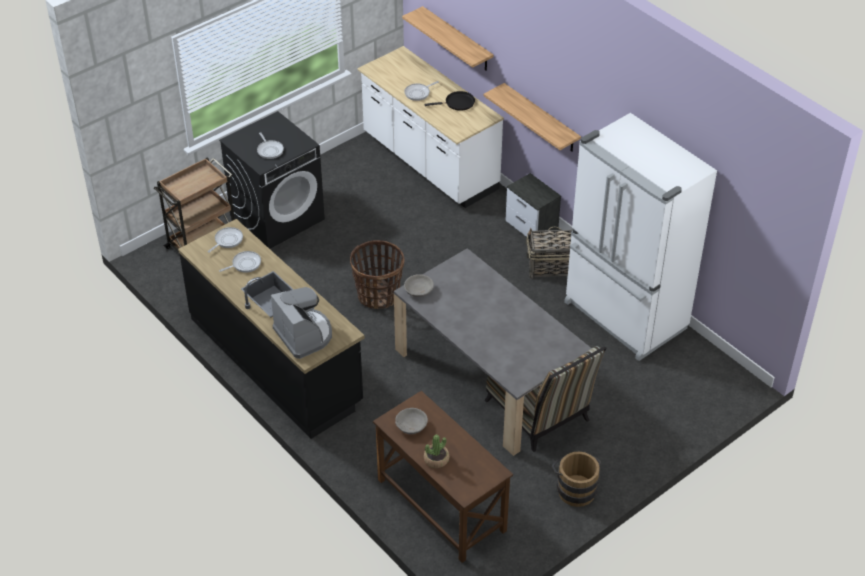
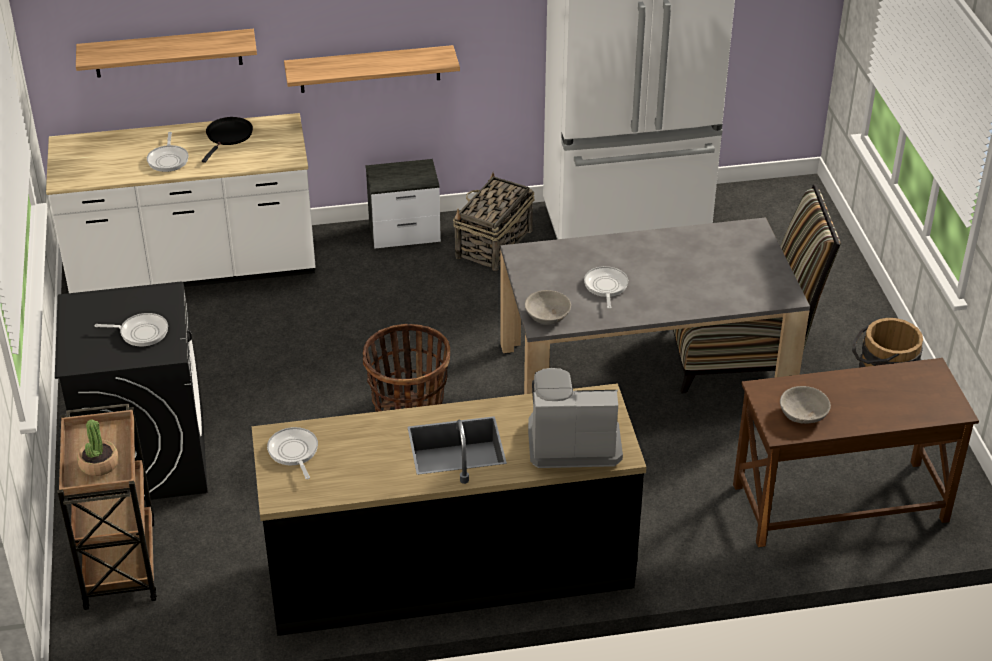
camera: 60 degrees left, 5 degrees down
(244, 264) = (366, 451): frying pan -> frying pan (605, 287)
(436, 459) = (879, 413): potted plant -> potted plant (99, 464)

